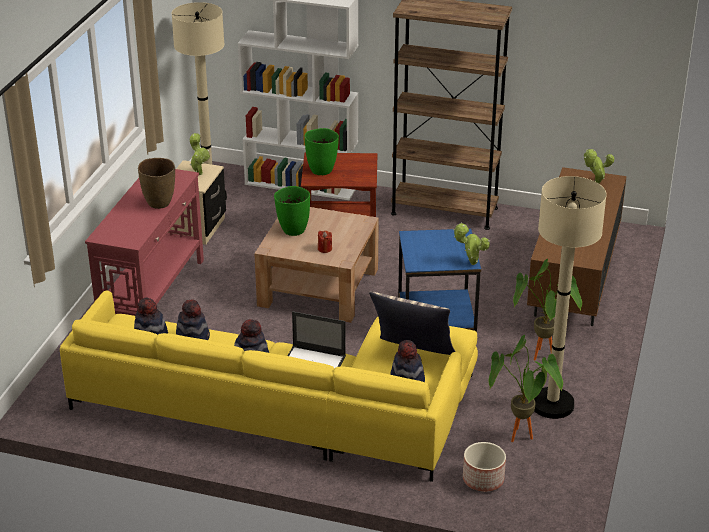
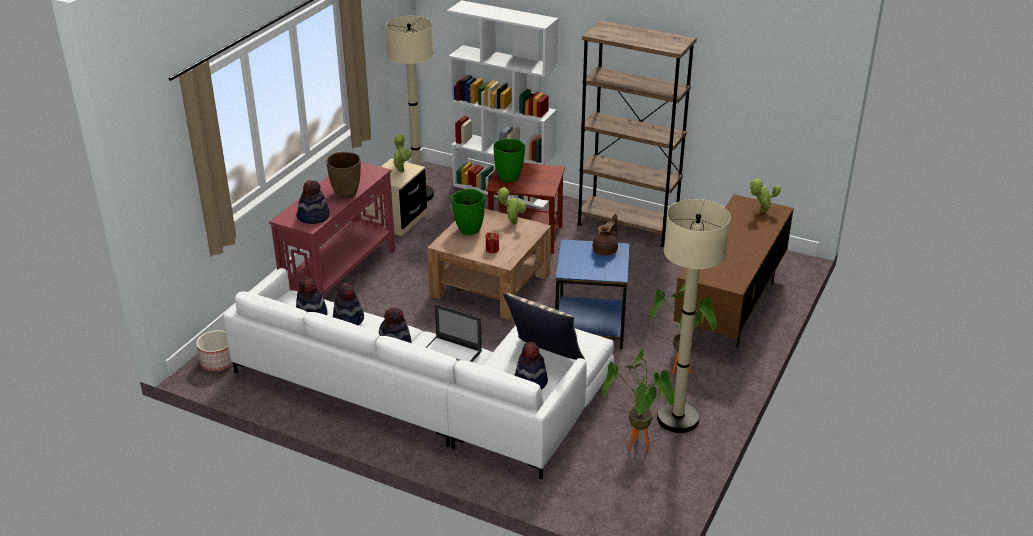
camera: 10 degrees right, 0 degrees up
(132, 231) = (313, 216): none -> hat
(287, 408) = (428, 393): yellow sofa -> white sofa
(449, 238) = (606, 250): none -> brown teapot
(470, 263) = (619, 275): potted plant -> potted plant (512, 223)
(482, 480) = (590, 483): planter -> planter (217, 362)

